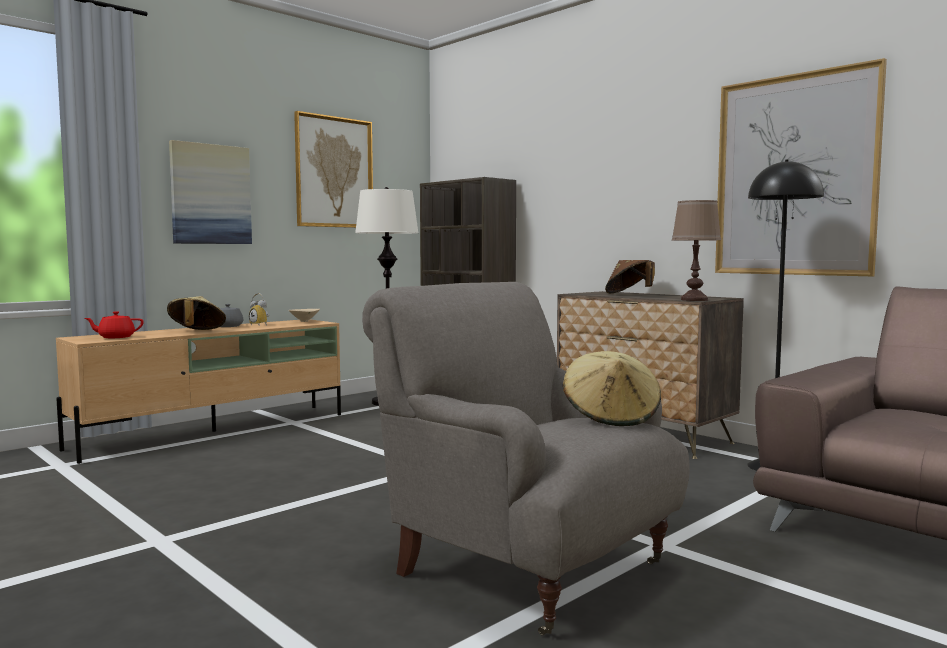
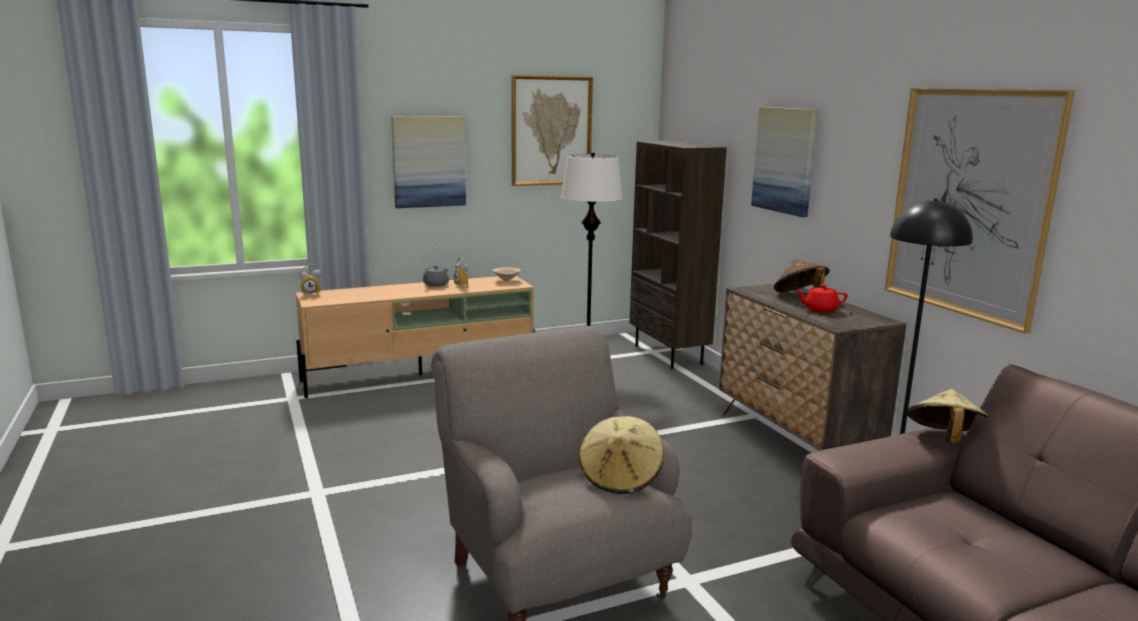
camera: 20 degrees right, 10 degrees up
(78, 337) = (311, 293): none -> alarm clock
(115, 337) = (336, 297): red teapot -> red teapot (820, 309)
(196, 332) = (402, 294): beige hat -> beige hat (945, 440)
(586, 178) = (785, 160): none -> picture
(694, 300) = (837, 325): brown table lamp -> none

